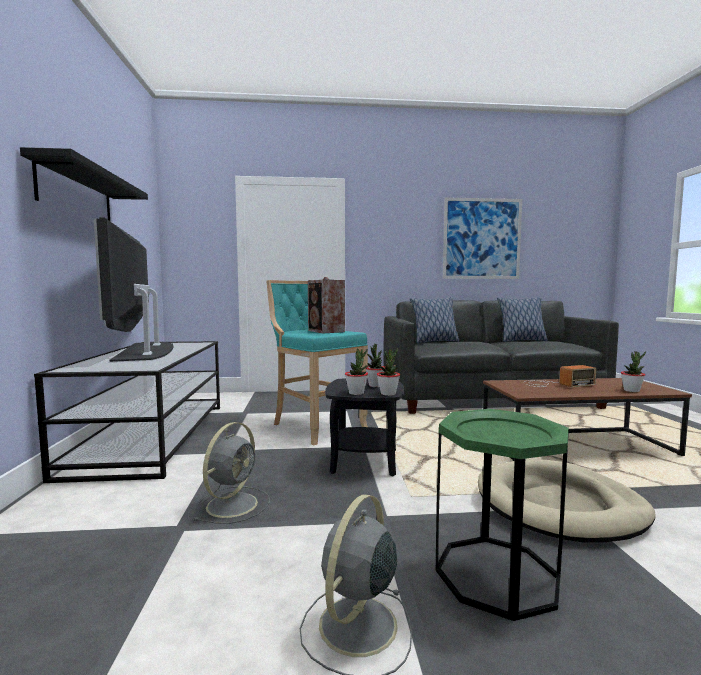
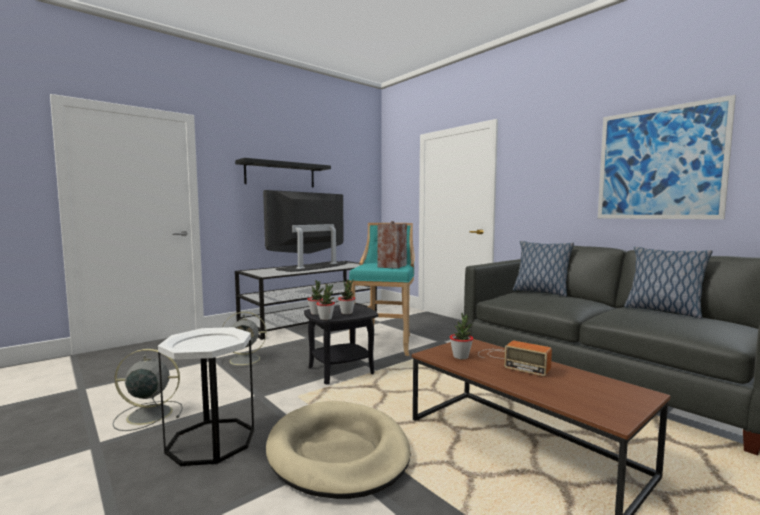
camera: 55 degrees right, 0 degrees up
(496, 574) = (211, 441): green side table -> white side table
(631, 390) = (558, 396): potted plant -> potted plant (461, 357)

